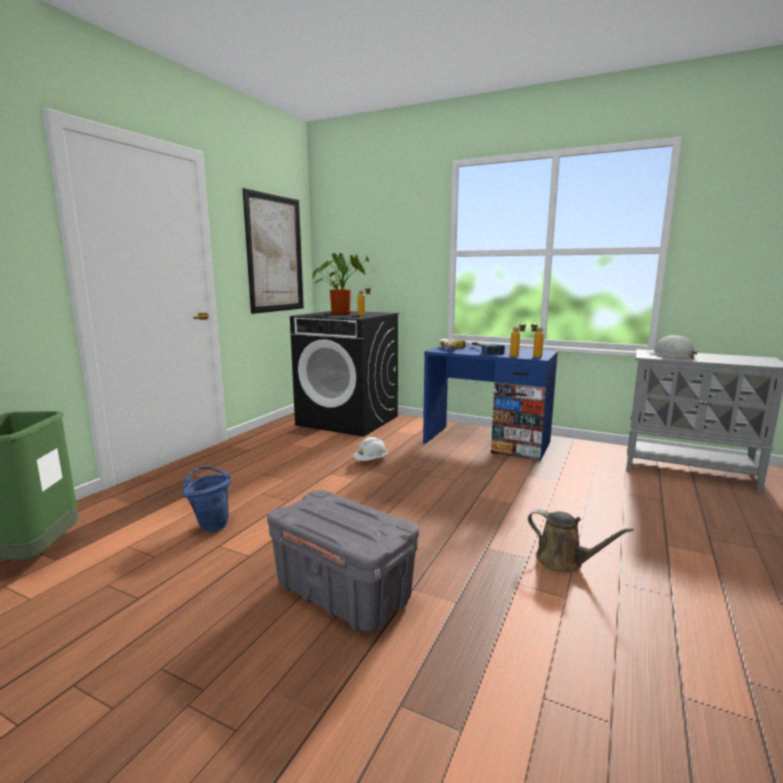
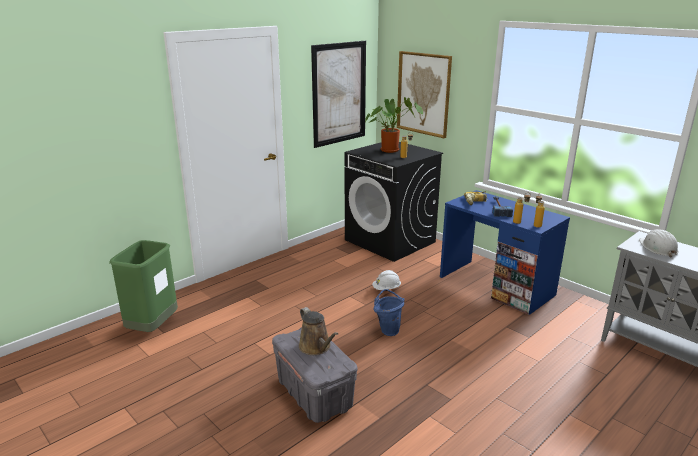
camera: 20 degrees right, 10 degrees up
(211, 524) = (254, 325): blue bucket -> blue bucket (388, 330)
(369, 253) = (423, 94): none -> picture
(564, 561) = (475, 408): brown watering can -> brown watering can (316, 347)

